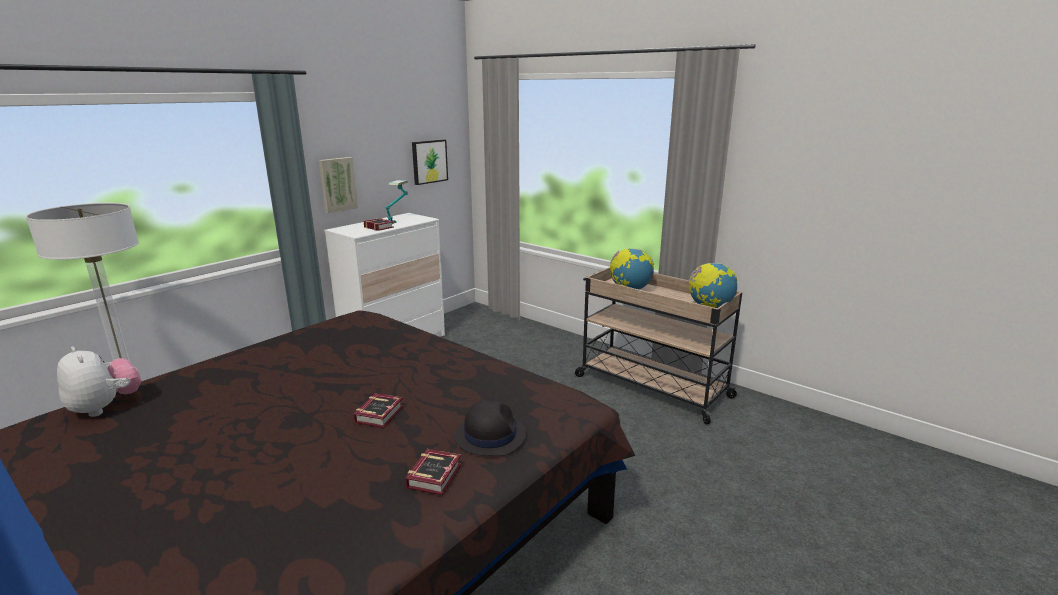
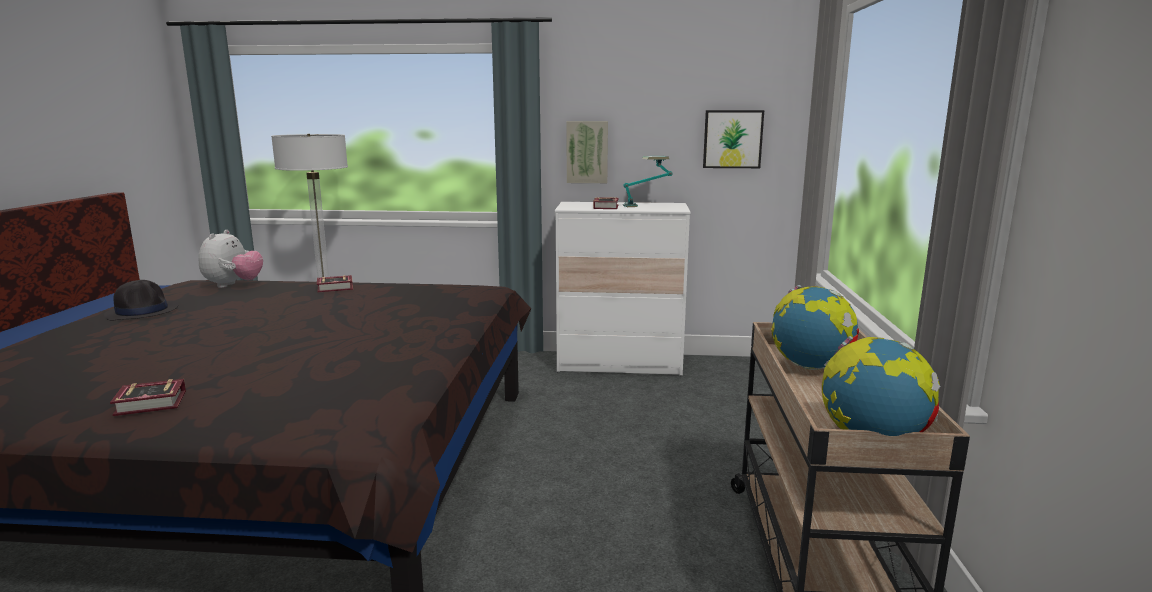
camera: 55 degrees right, 5 degrees down
(381, 414) = (271, 351): book -> book (337, 288)
(490, 435) = (250, 403): black hat -> black hat (143, 311)

